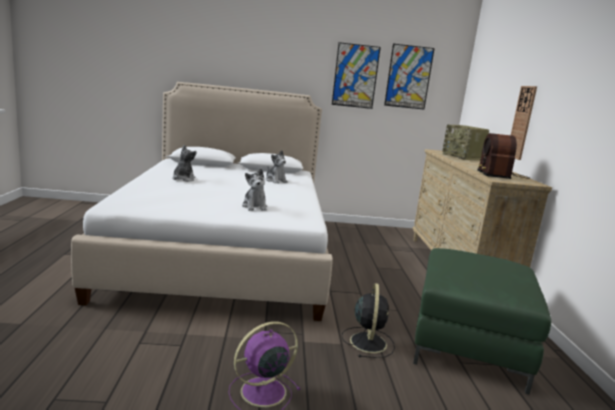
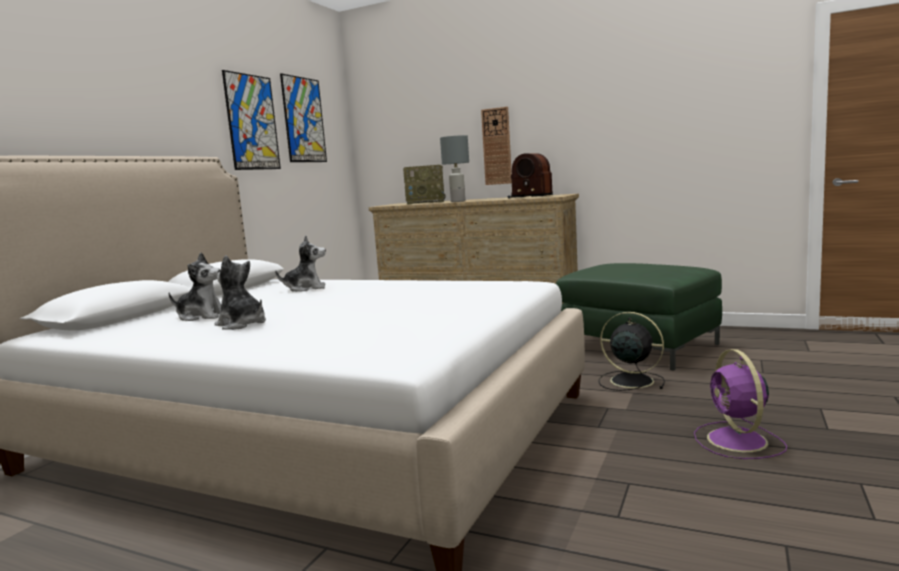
camera: 60 degrees left, 5 degrees down
(254, 207) = (451, 296): plush toy -> plush toy (202, 316)
(459, 162) = (458, 201): none -> grey table lamp

